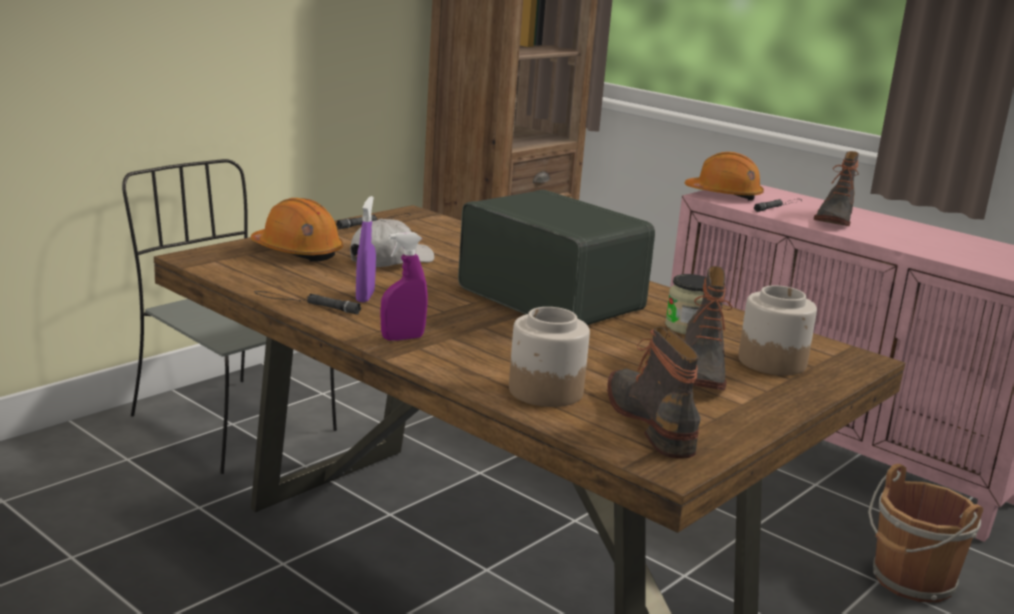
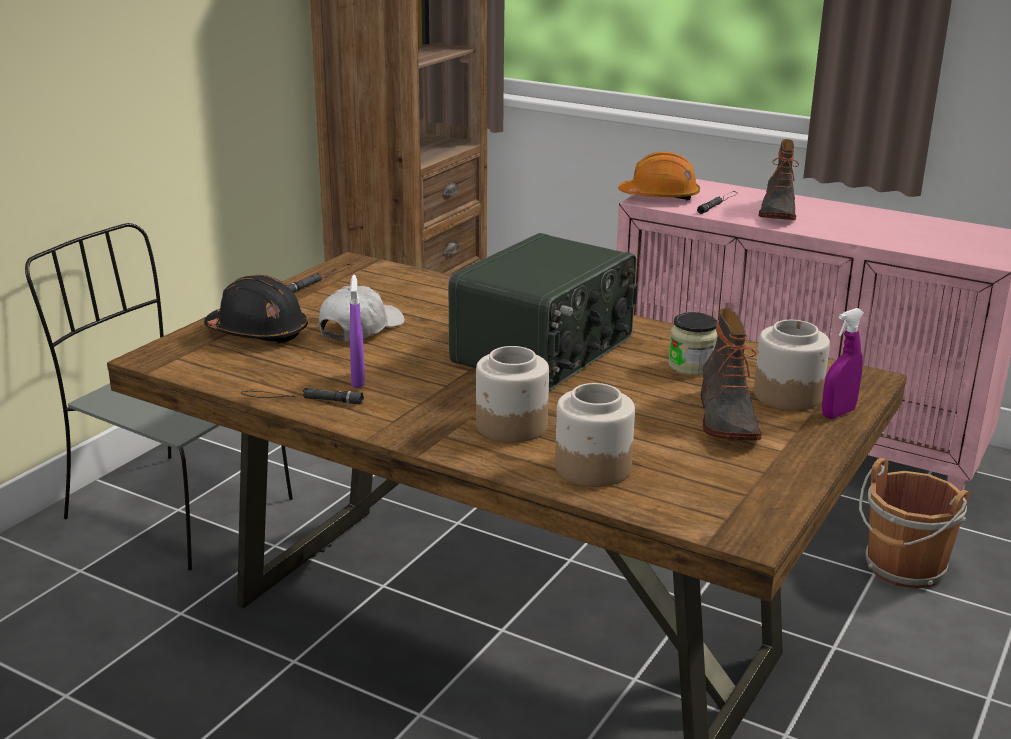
camera: 10 degrees left, 5 degrees up
(297, 252) = (258, 332): orange hard hat -> black hard hat
(402, 338) = (422, 427): purple spray bottle -> purple spray bottle (838, 413)
(486, 349) = (511, 427): none -> jar
(552, 298) = (545, 351): radio -> radio turned 90 degrees clockwise
(653, 421) = (709, 486): boot -> none

